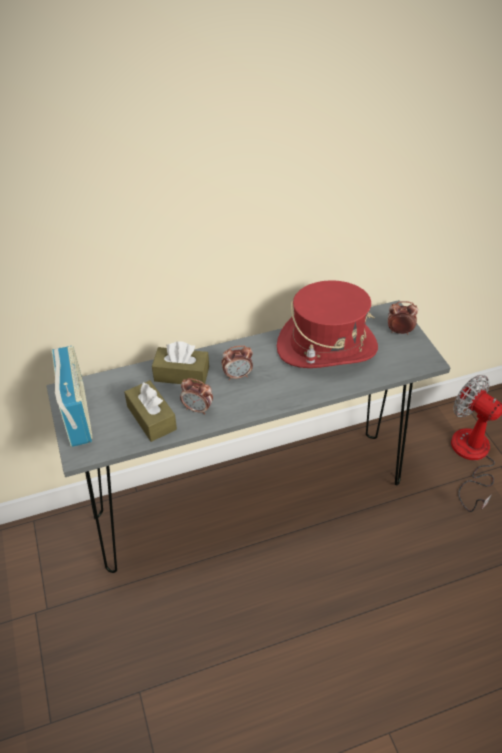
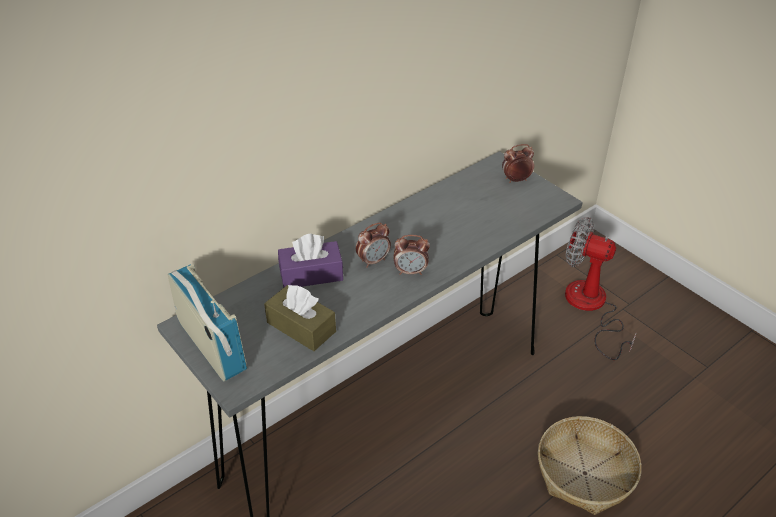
camera: 20 degrees left, 5 degrees down
(181, 374) = (311, 274): brown tissue box -> purple tissue box
(197, 409) = (348, 304): alarm clock -> alarm clock (411, 271)
(327, 347) = (452, 211): red hat -> none
(396, 604) = (585, 473): none -> basket

